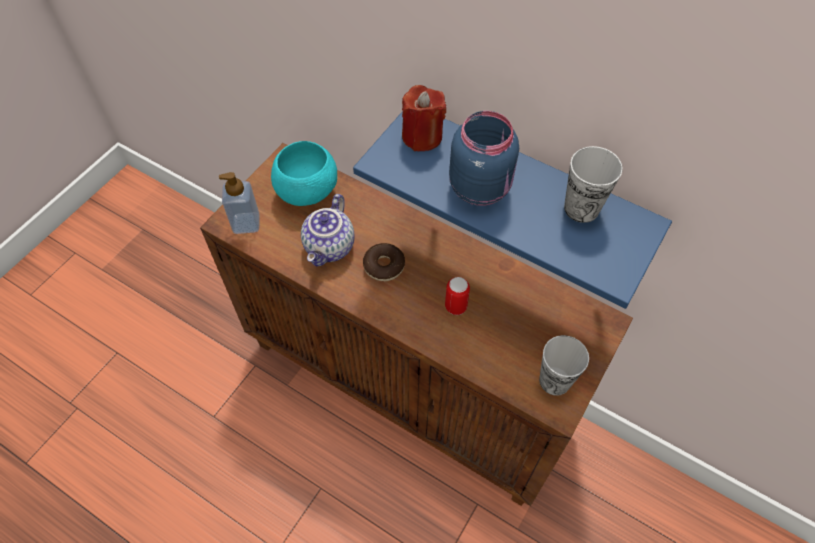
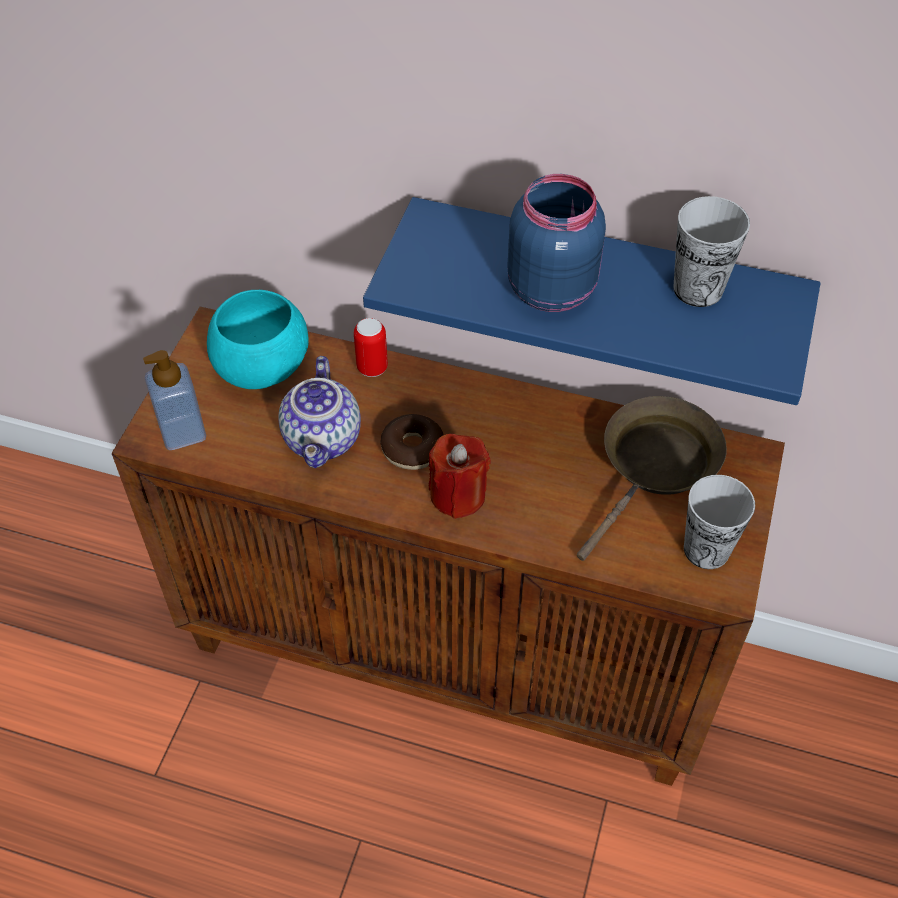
camera: 15 degrees left, 5 degrees down
(422, 136) = (447, 238): red candle -> red candle (458, 495)
(455, 306) = (535, 482): can -> can (372, 368)
(539, 315) = (656, 467): none -> brown frying pan

